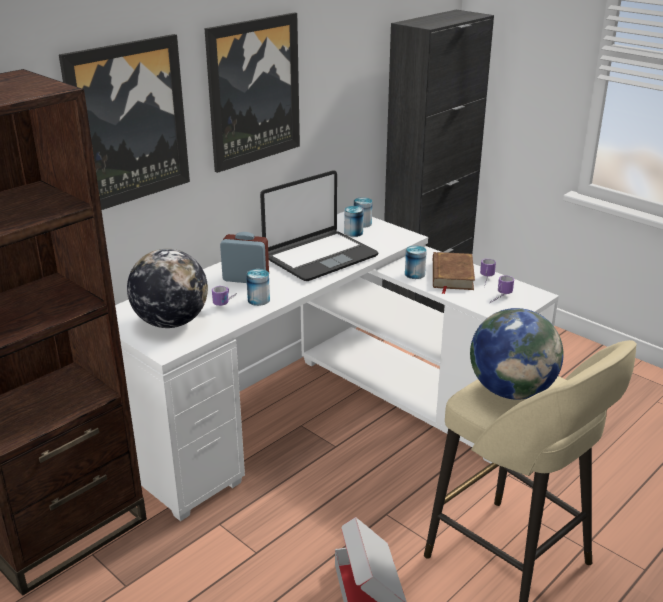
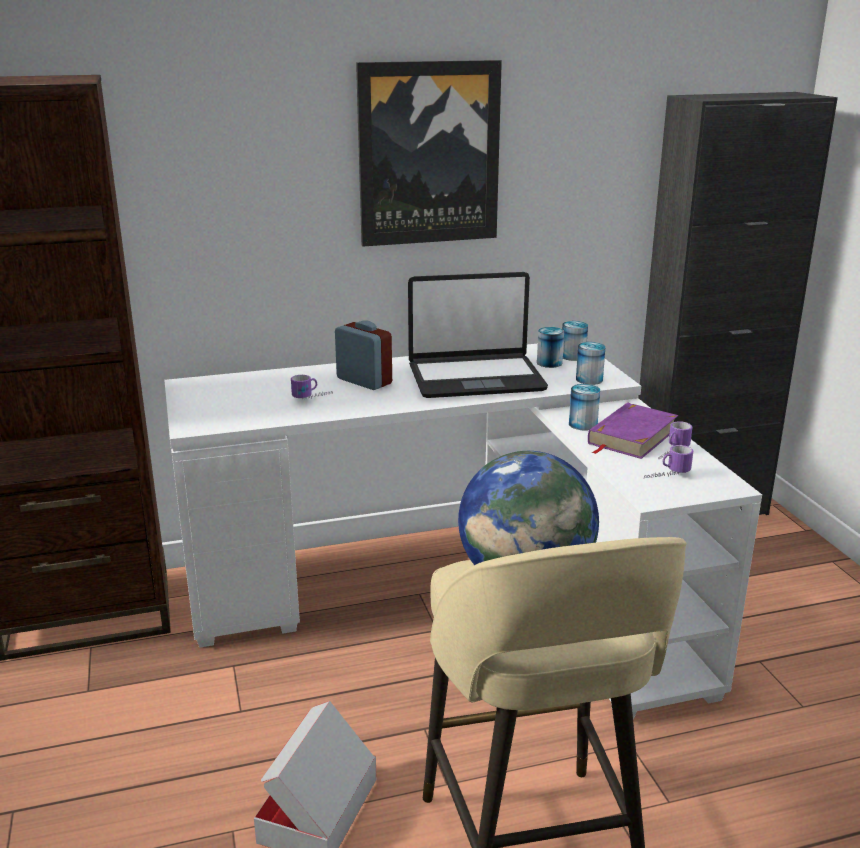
camera: 30 degrees right, 5 degrees down
(127, 123) = (239, 162): picture -> none
(171, 322) = (232, 403): globe -> none
(258, 300) = (349, 404): can -> can (589, 379)
(452, 275) = (631, 436): brown book -> purple book

